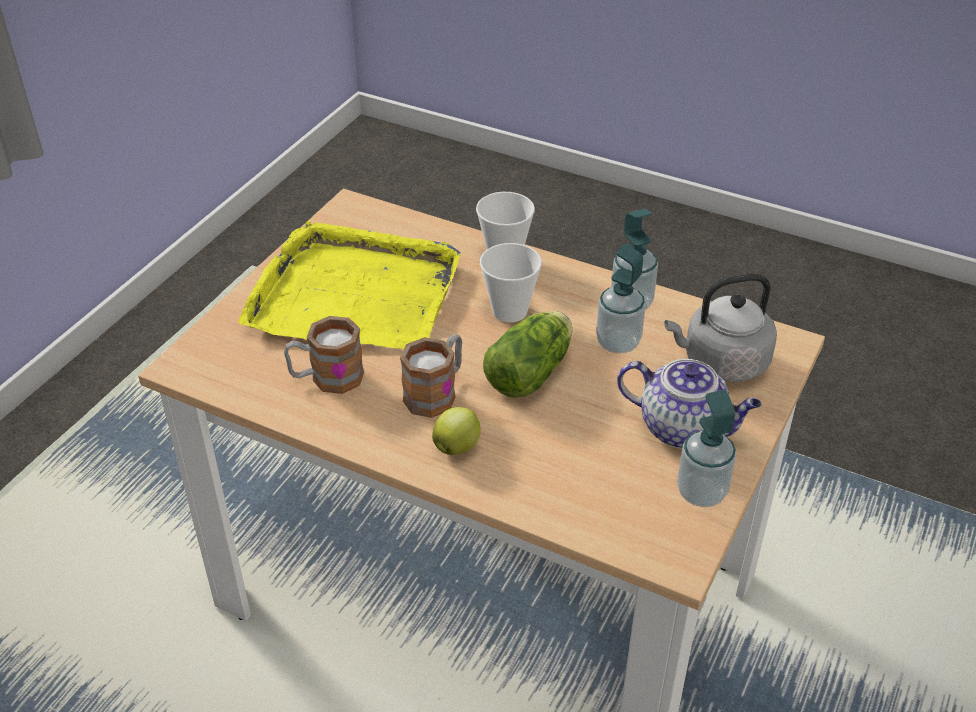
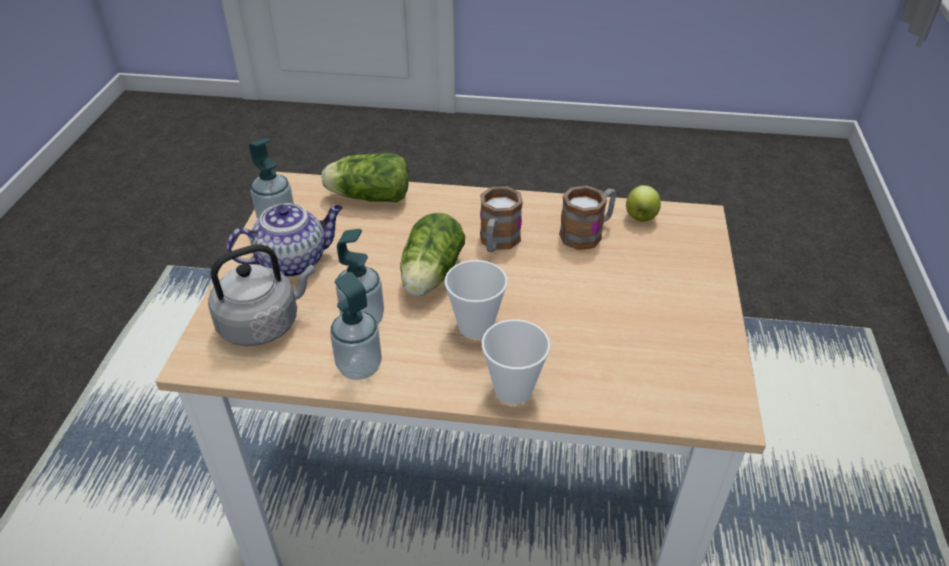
camera: 160 degrees right, 0 degrees up
(355, 294) = (627, 306): yellow tray -> none
(457, 446) = (460, 212): apple -> apple (640, 217)
(571, 506) = (367, 196): none -> lettuce
(684, 428) = (294, 261): teapot -> teapot turned 150 degrees clockwise

